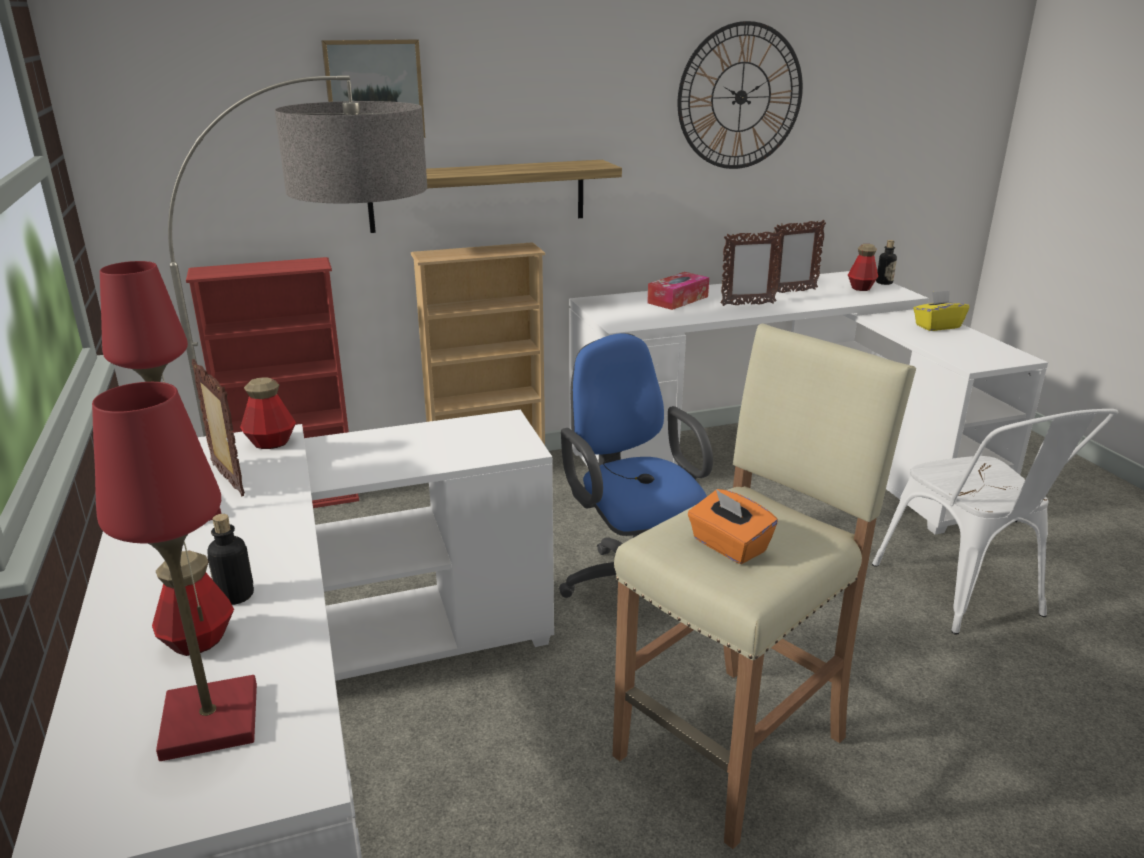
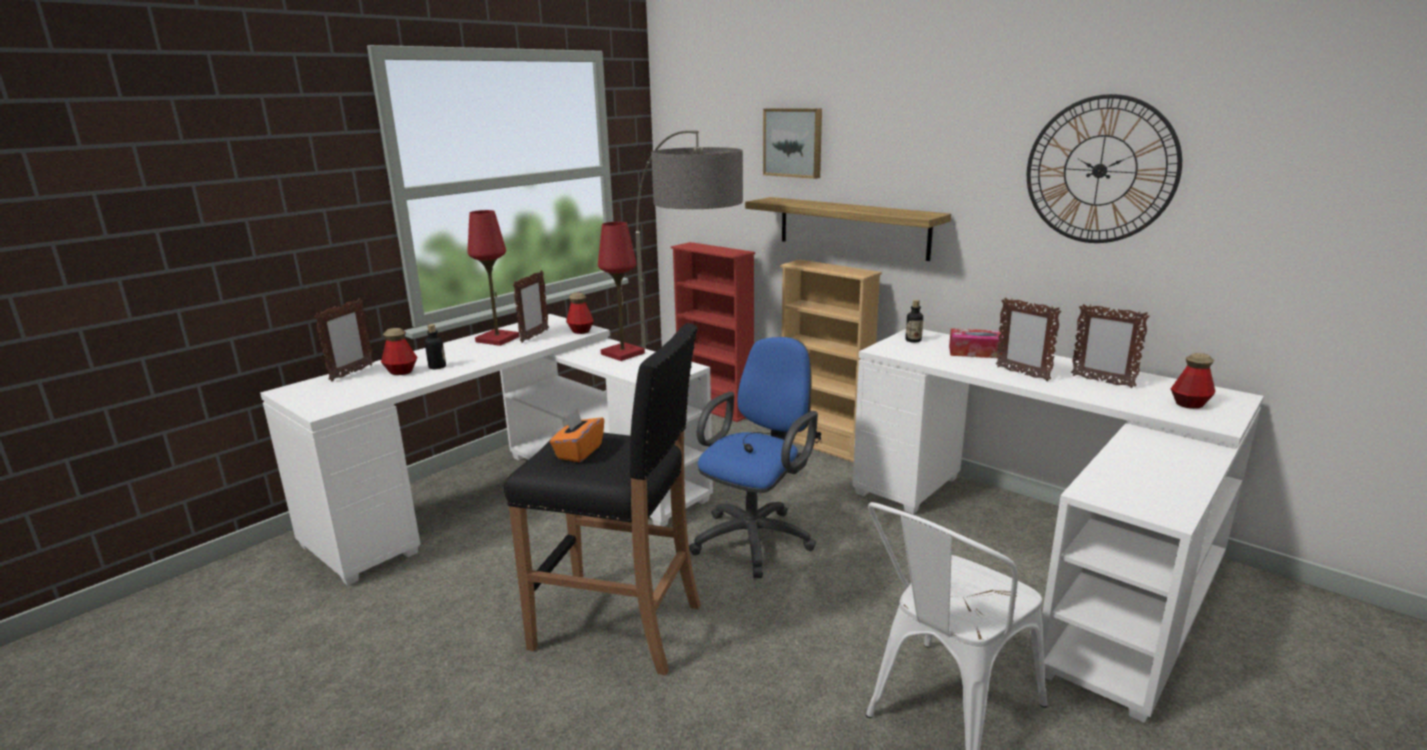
camera: 60 degrees right, 5 degrees down
(99, 709) = (351, 373): none -> picture frame
(211, 721) = (350, 389): red table lamp -> red table lamp (623, 354)
(733, 746) = (619, 626): beige stool -> black stool
(884, 283) = (1239, 411): bottle -> bottle (913, 340)
(937, 326) = (1181, 462): yellow tissue box -> none

